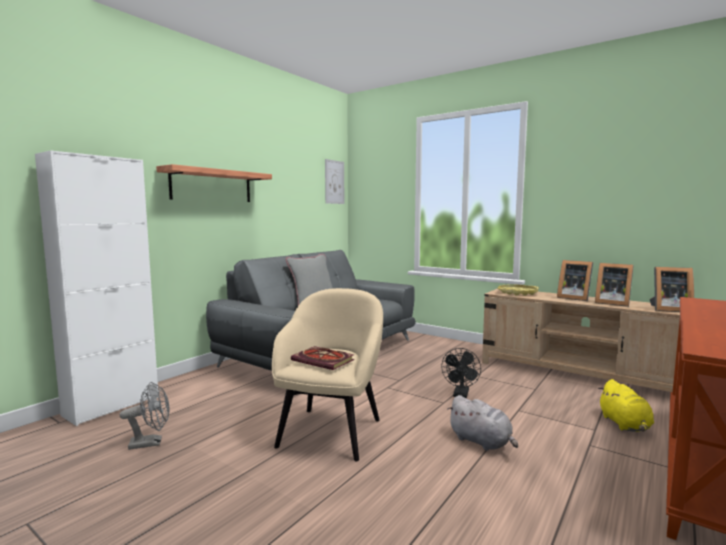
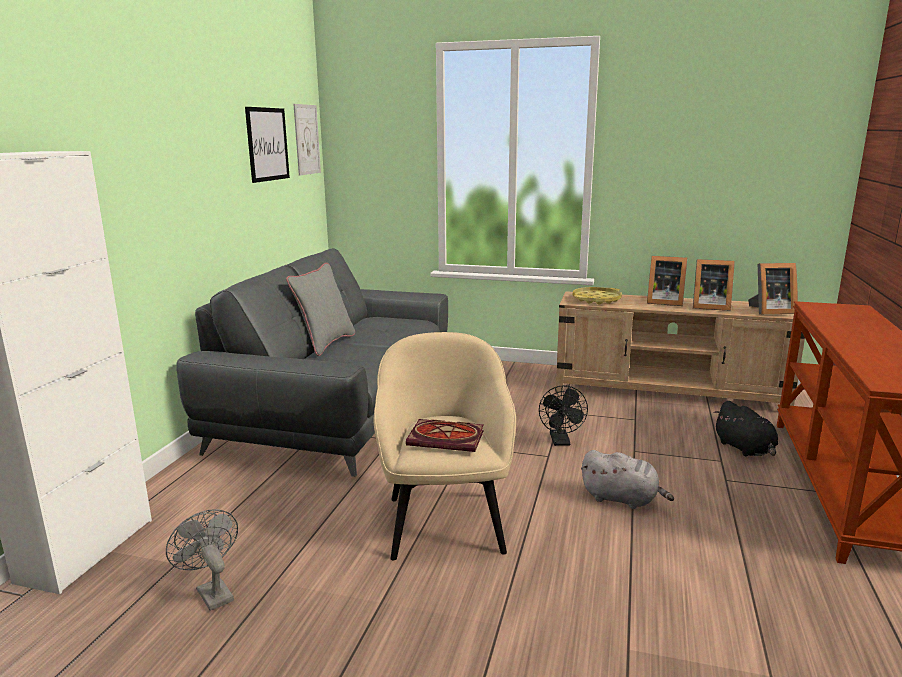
camera: 20 degrees left, 10 degrees up
(151, 443) = (211, 592): grey fan -> grey fan turned 90 degrees counterclockwise
(212, 186) = (159, 171): shelf -> none
(300, 181) = (267, 144): none -> picture
(625, 425) = (745, 449): yellow plush toy -> black plush toy

